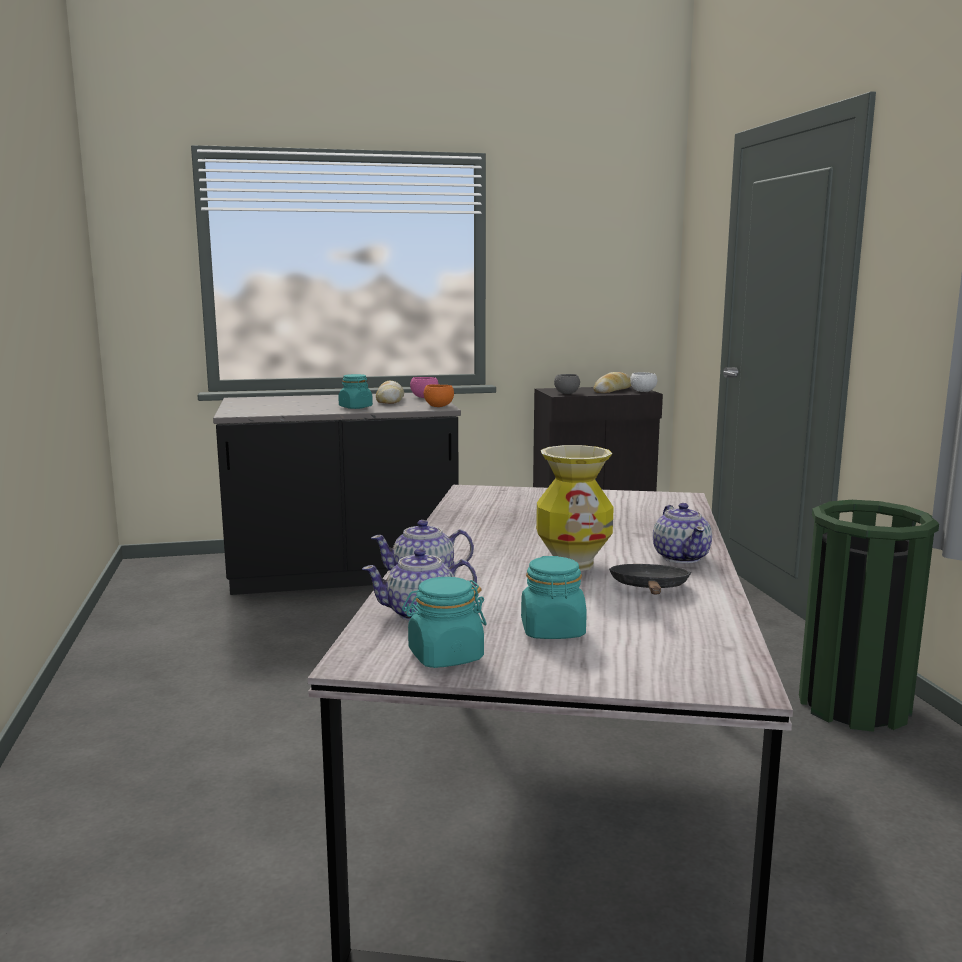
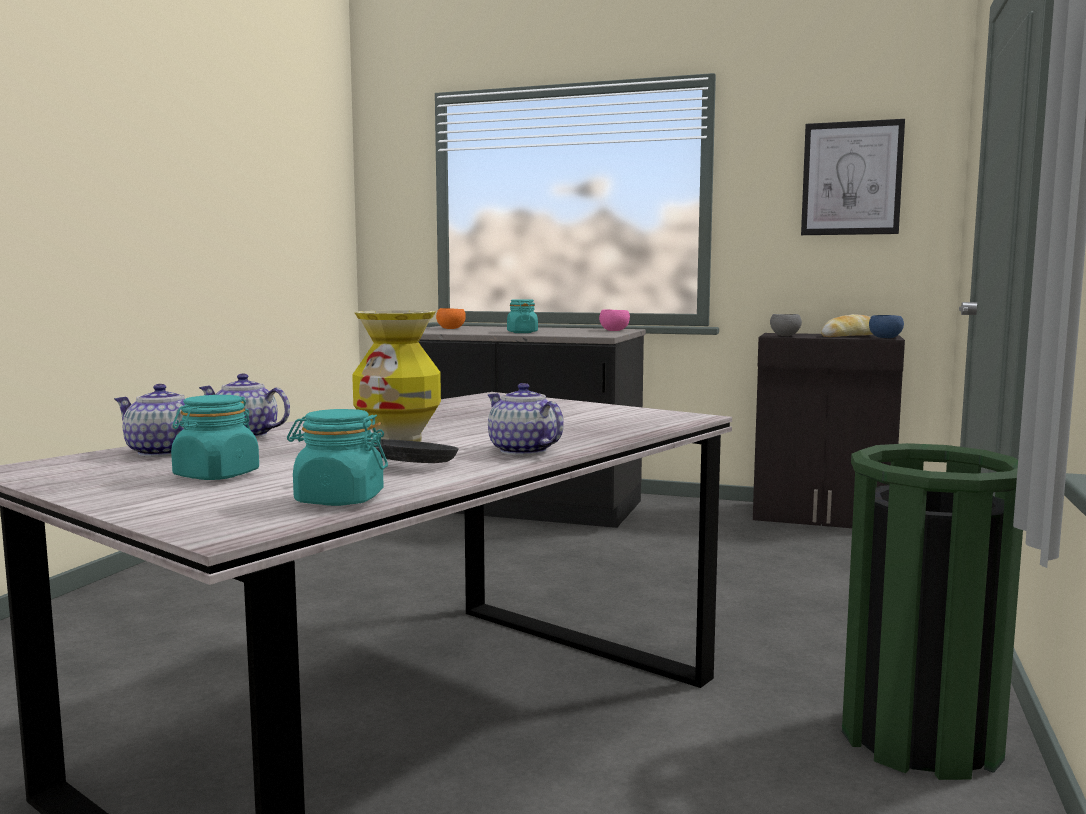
camera: 30 degrees right, 5 degrees down
(390, 400) = (572, 331): bread -> none
(439, 406) = (601, 335): orange bowl -> orange bowl (451, 328)
(445, 656) = (81, 475): turquoise jar -> turquoise jar (339, 500)
(599, 255) = (851, 178): none -> picture
(643, 391) = (885, 338): white bowl -> blue bowl
(681, 557) = (523, 451): teapot -> teapot turned 120 degrees clockwise

